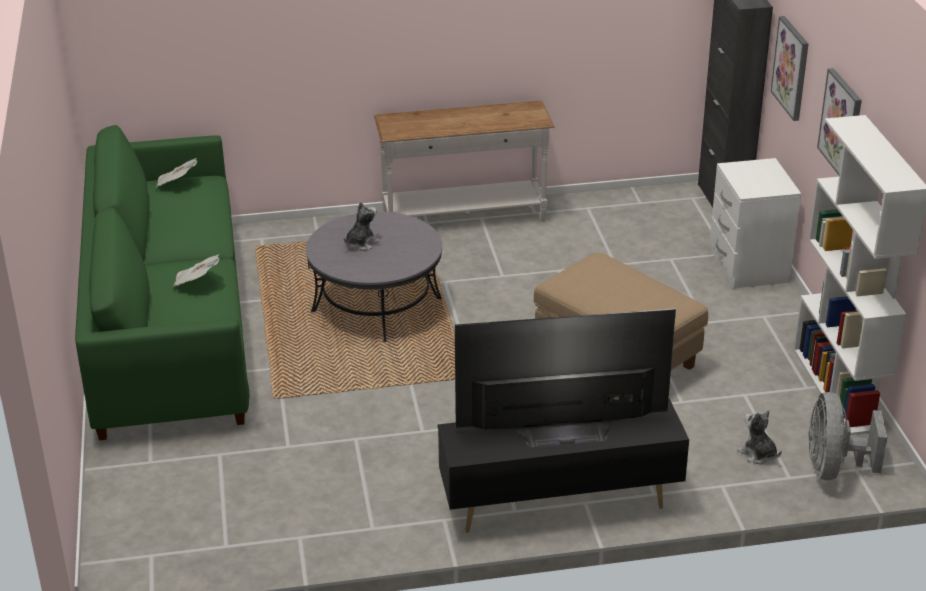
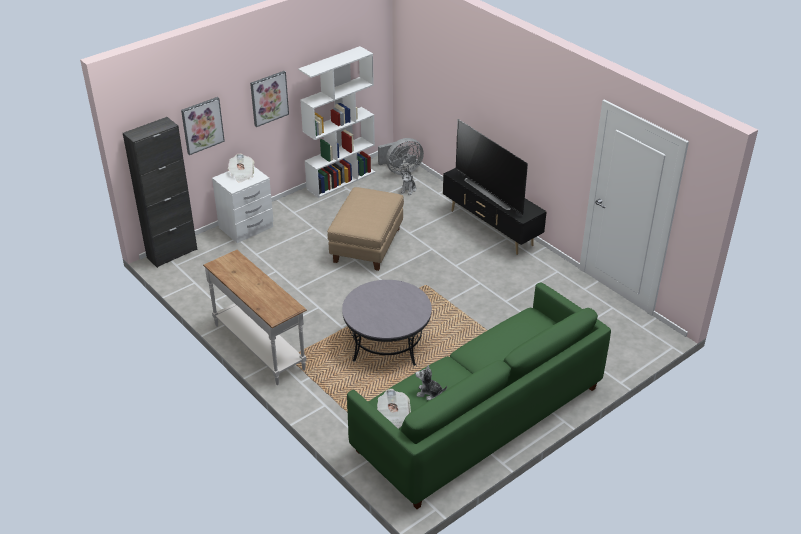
camera: 120 degrees left, 5 degrees up
(196, 282) = (495, 344): newspaper -> newspaper (242, 174)
(361, 243) = (389, 313): plush toy -> plush toy (429, 393)

